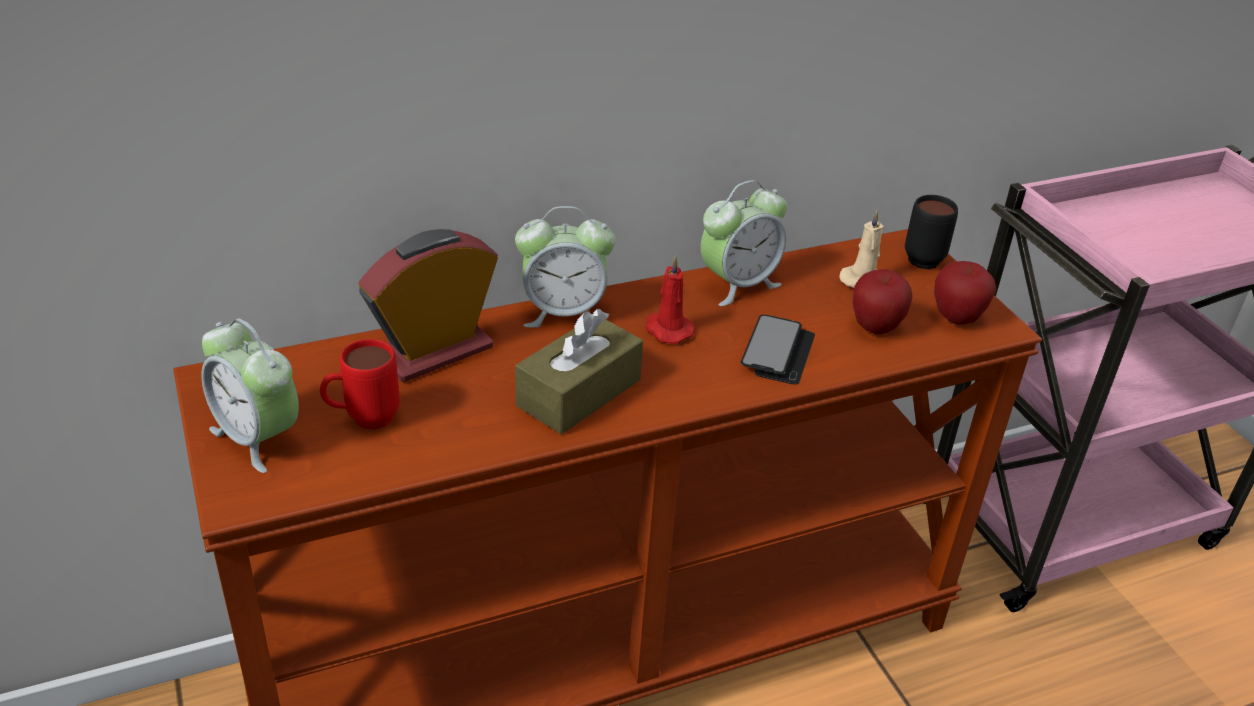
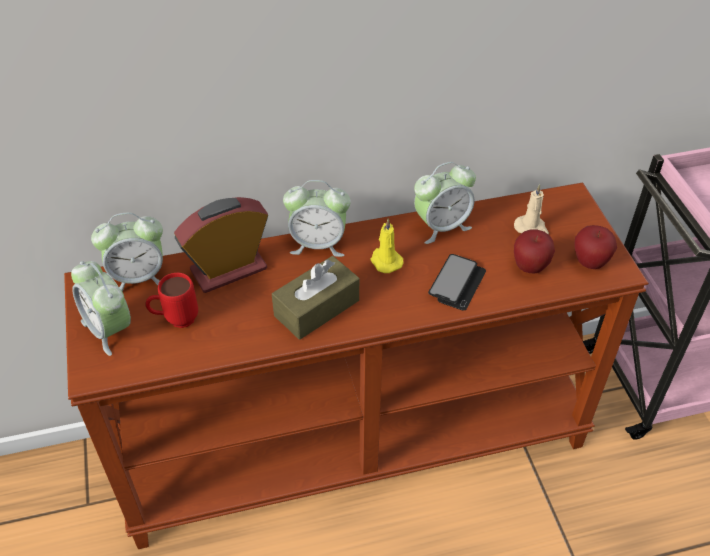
camera: 10 degrees right, 10 degrees up
(295, 367) = (138, 277): none -> alarm clock
(667, 329) = (385, 261): red candle -> yellow candle
(920, 256) = (577, 208): black mug -> none

